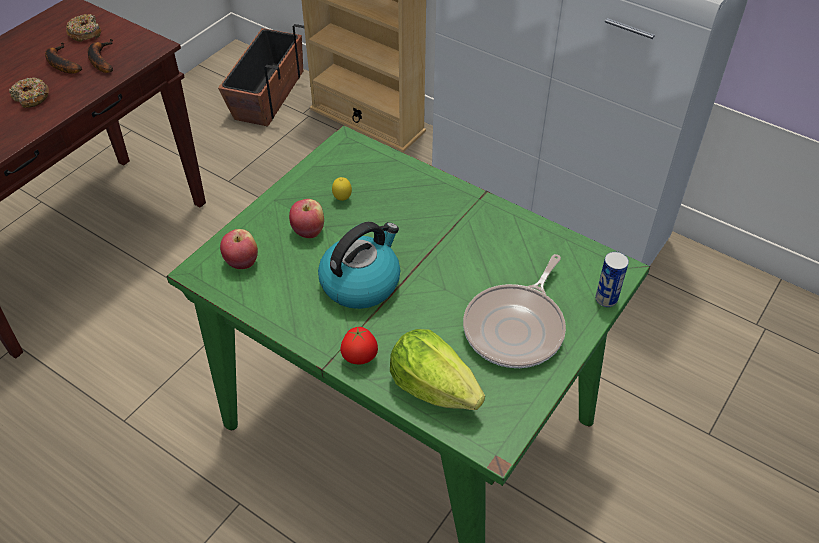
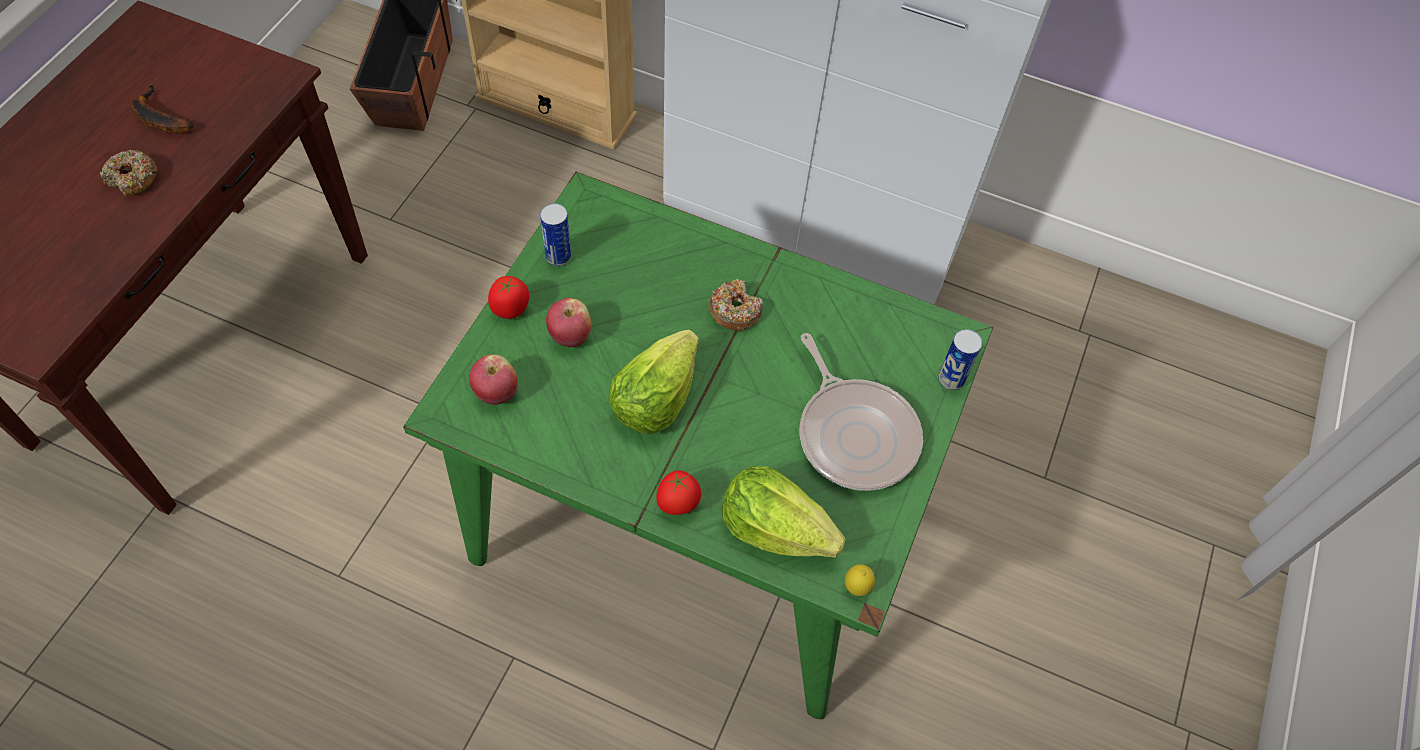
camera: 15 degrees left, 10 degrees up
(85, 33) = (178, 64): donut -> donut (735, 311)
(100, 60) = (213, 106): banana -> none
(269, 209) = (511, 310): none -> tomato
(314, 178) = (558, 256): none -> can
(342, 199) = (602, 283): lemon -> lemon (856, 587)
(361, 282) = (654, 399): kettle -> lettuce
(516, 328) = (855, 433): frying pan -> frying pan turned 45 degrees counterclockwise

